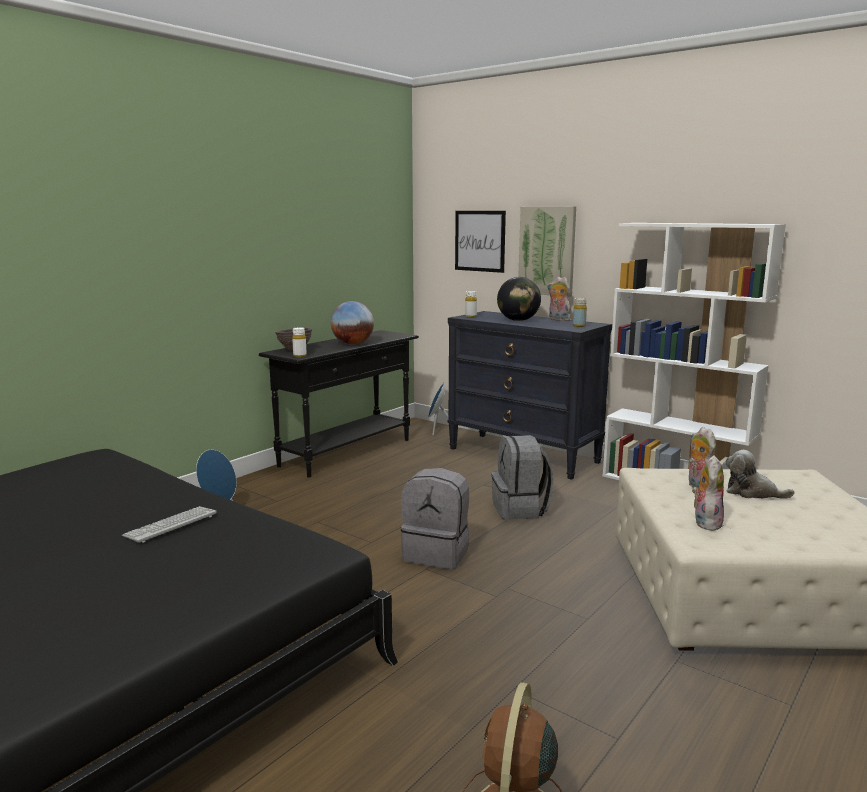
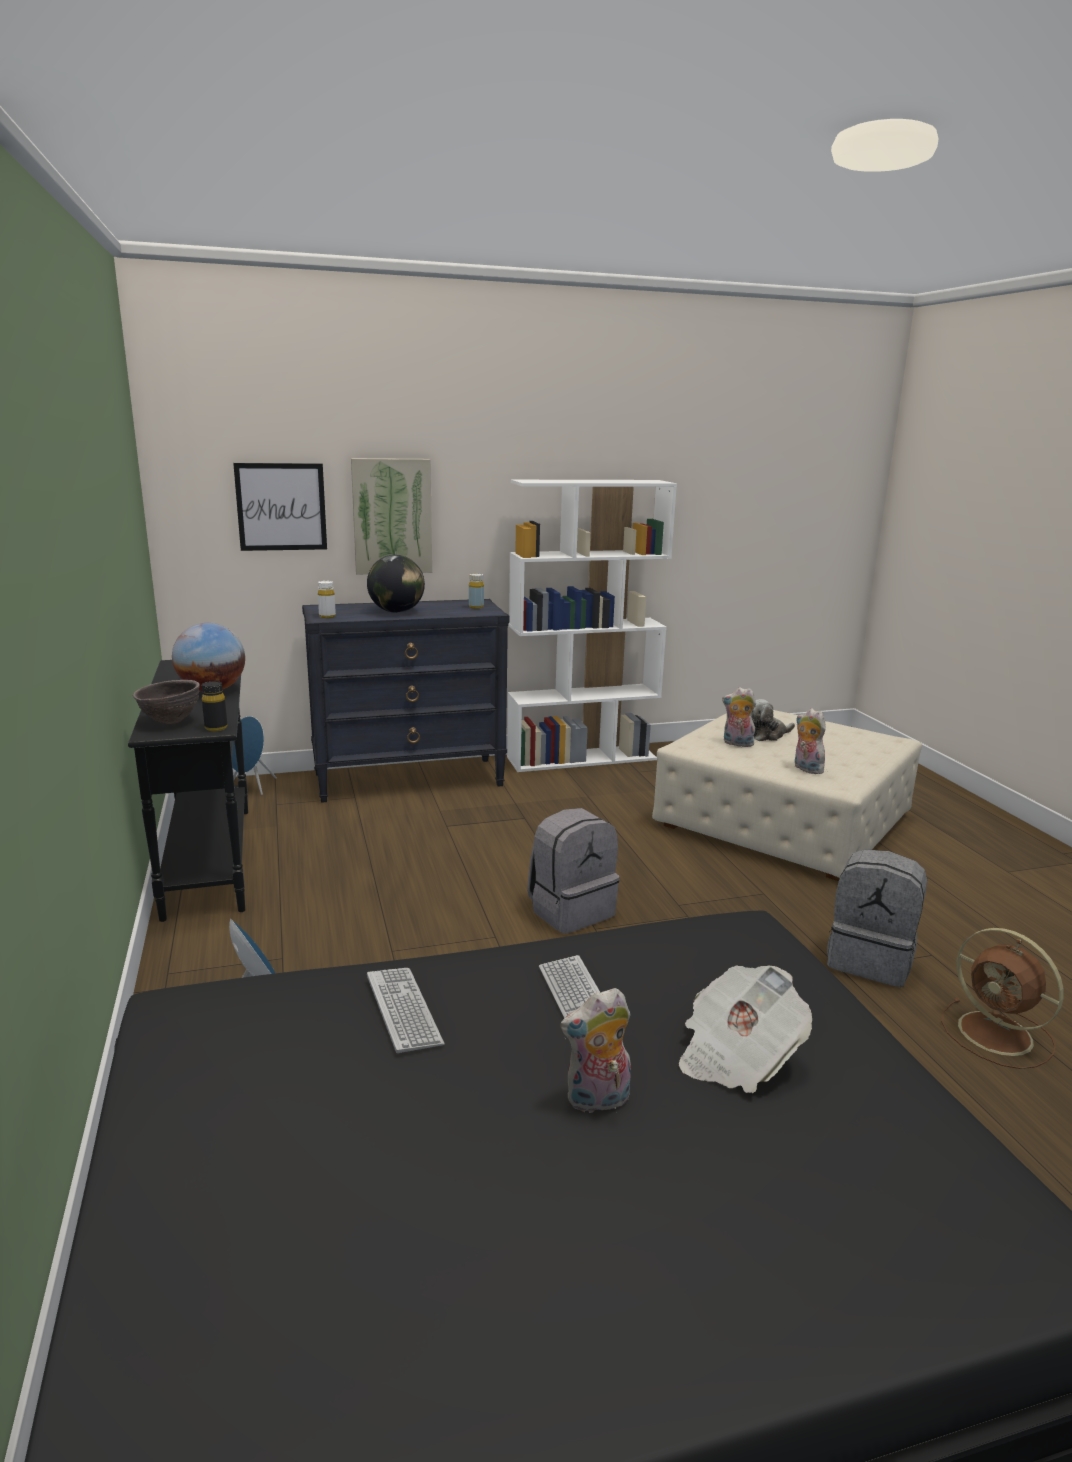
camera: 55 degrees left, 5 degrees up
(124, 491) = (403, 1010): none -> keyboard
(138, 580) = (737, 1055): none -> newspaper
(299, 356) = (216, 728): white bottle -> black bottle
(520, 509) = (532, 834): grey backpack -> grey backpack (870, 960)
(558, 320) = (428, 603): plush toy -> plush toy (597, 1101)

